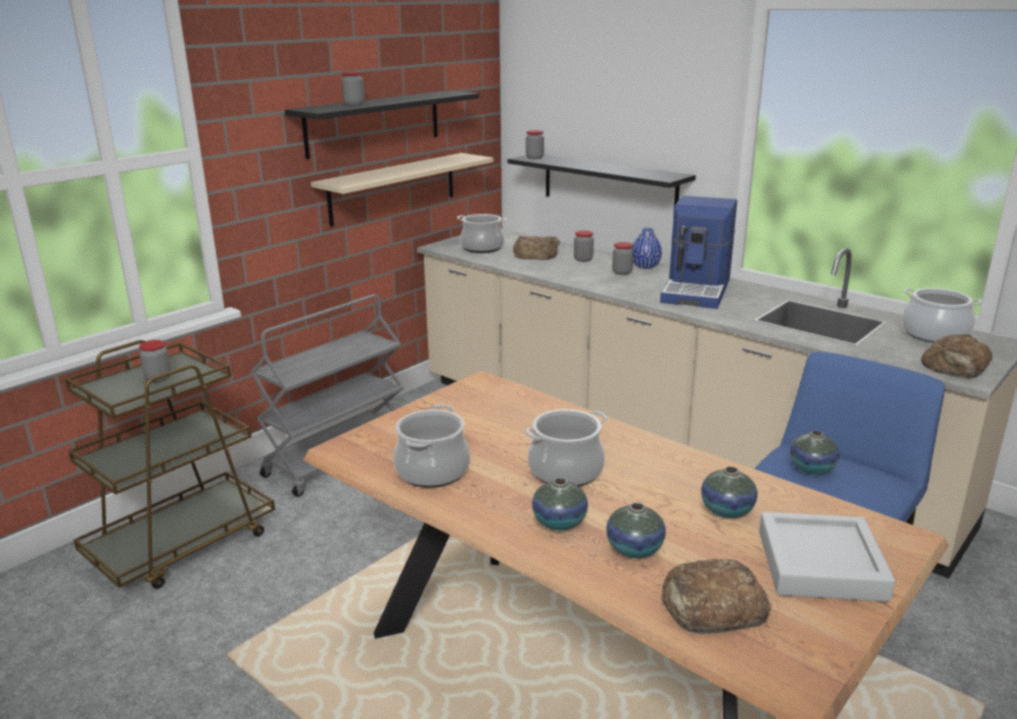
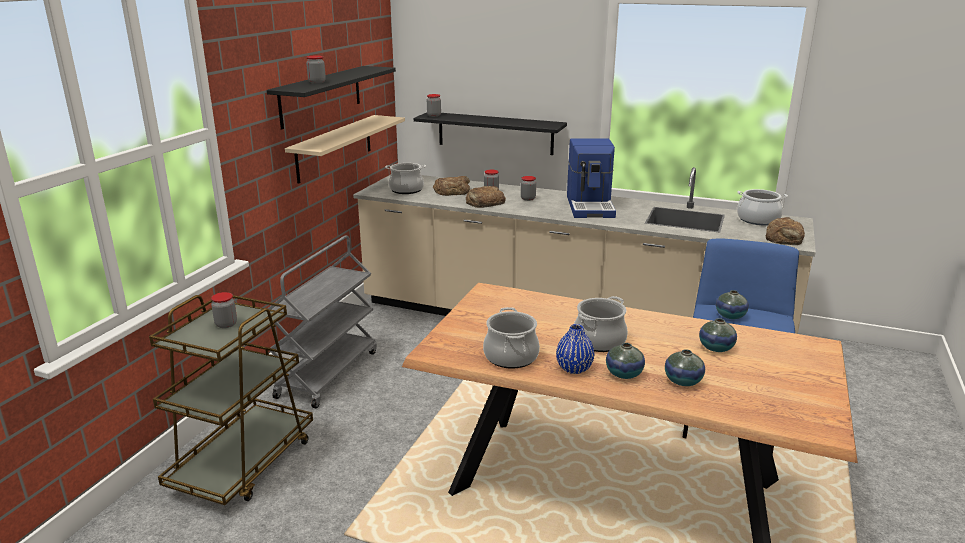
camera: 20 degrees left, 0 degrees up
(645, 266) = (540, 192): blue vase -> blue vase (574, 368)
(711, 607) = (753, 405): bread -> bread (484, 202)
(820, 565) = (791, 369): grey tray -> none

